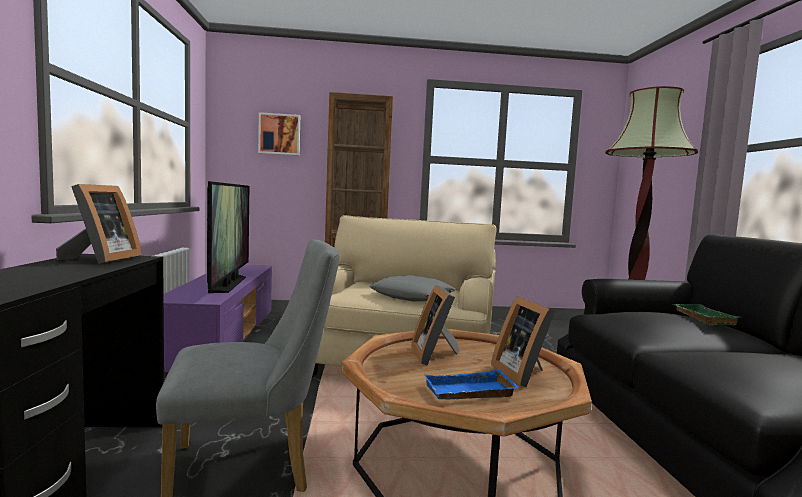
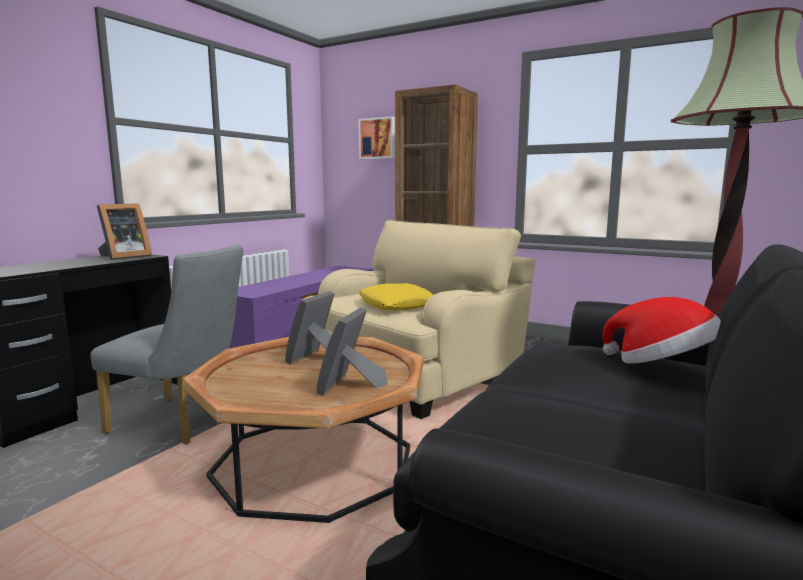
camera: 35 degrees right, 5 degrees up
(229, 284) = (297, 283): television -> none
(412, 296) = (397, 305): grey pillow -> yellow pillow
(469, 393) = (266, 389): blue tray -> none
(701, 317) = (661, 365): green tray -> hat

